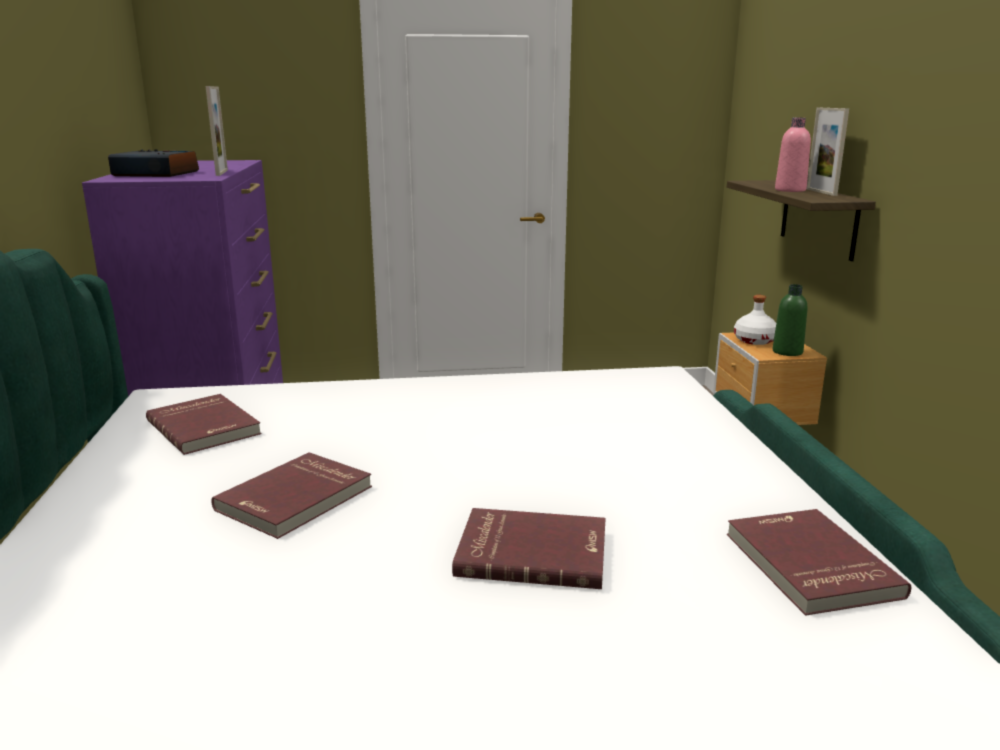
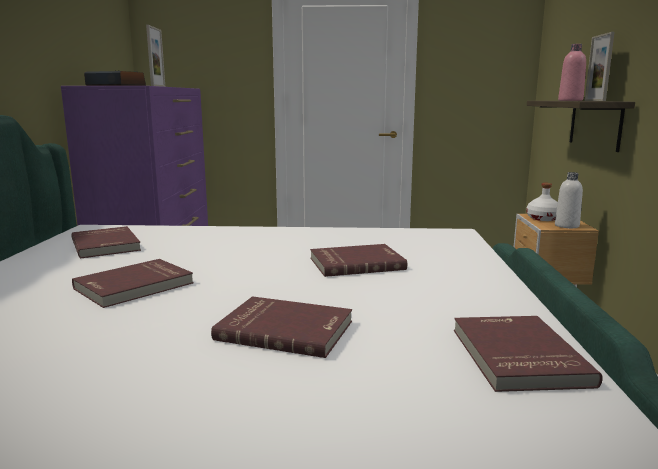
camera: 10 degrees right, 5 degrees down
(563, 437) = (356, 263): none -> red book
(787, 352) = (566, 226): green bottle -> white bottle

